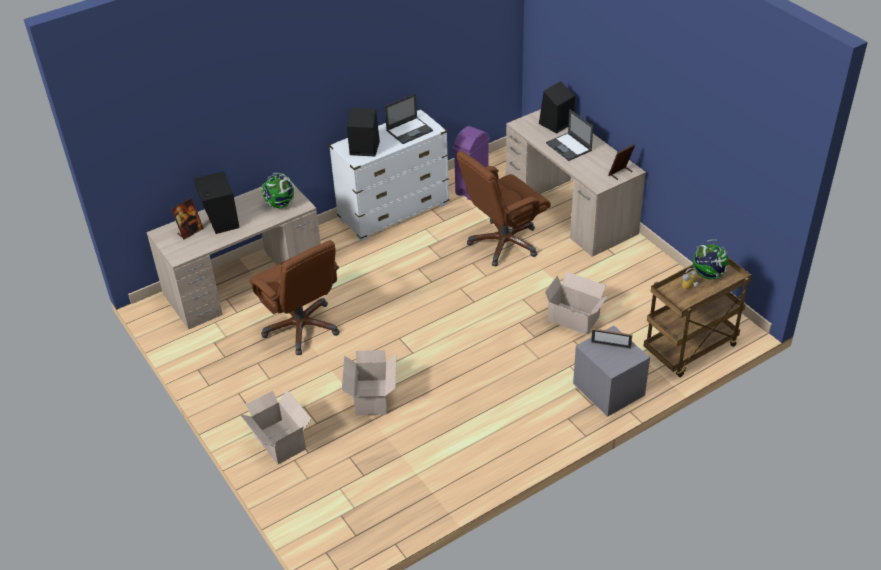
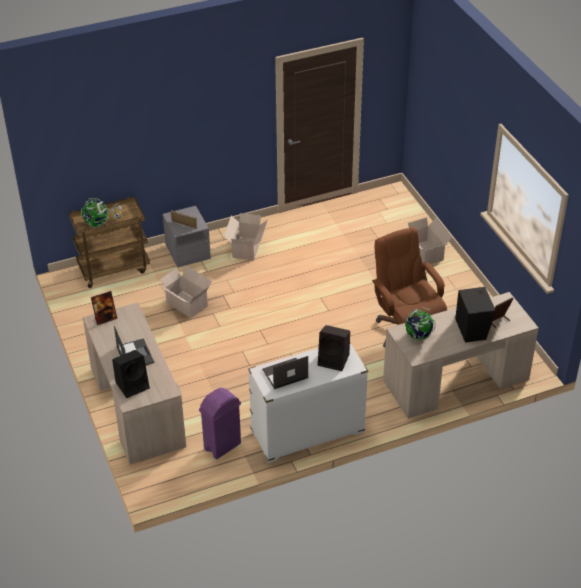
camera: 170 degrees left, 0 degrees up
(371, 398) = (357, 271): cardboard box -> cardboard box (247, 248)
(503, 243) = (215, 379): brown office chair -> none

